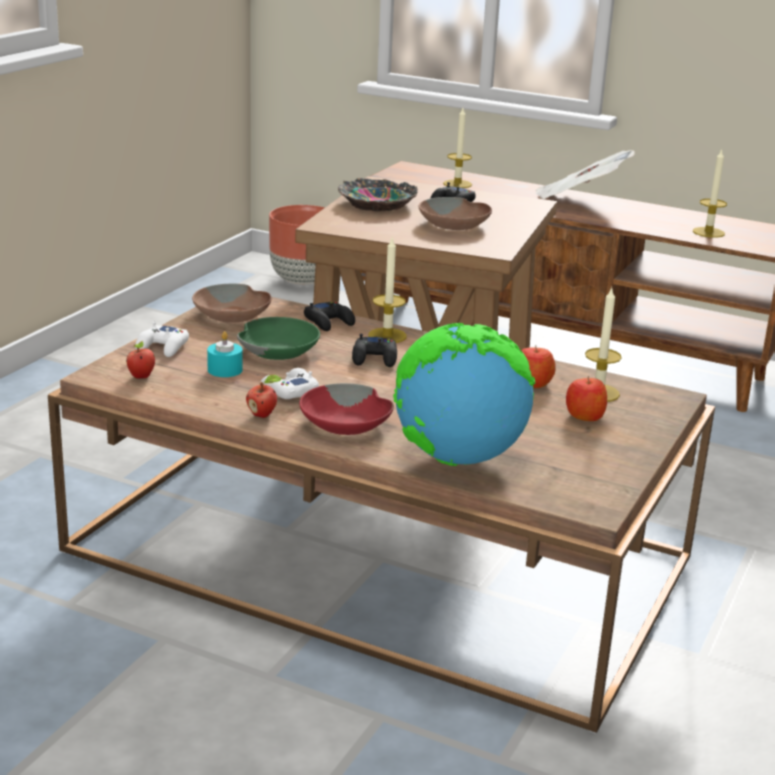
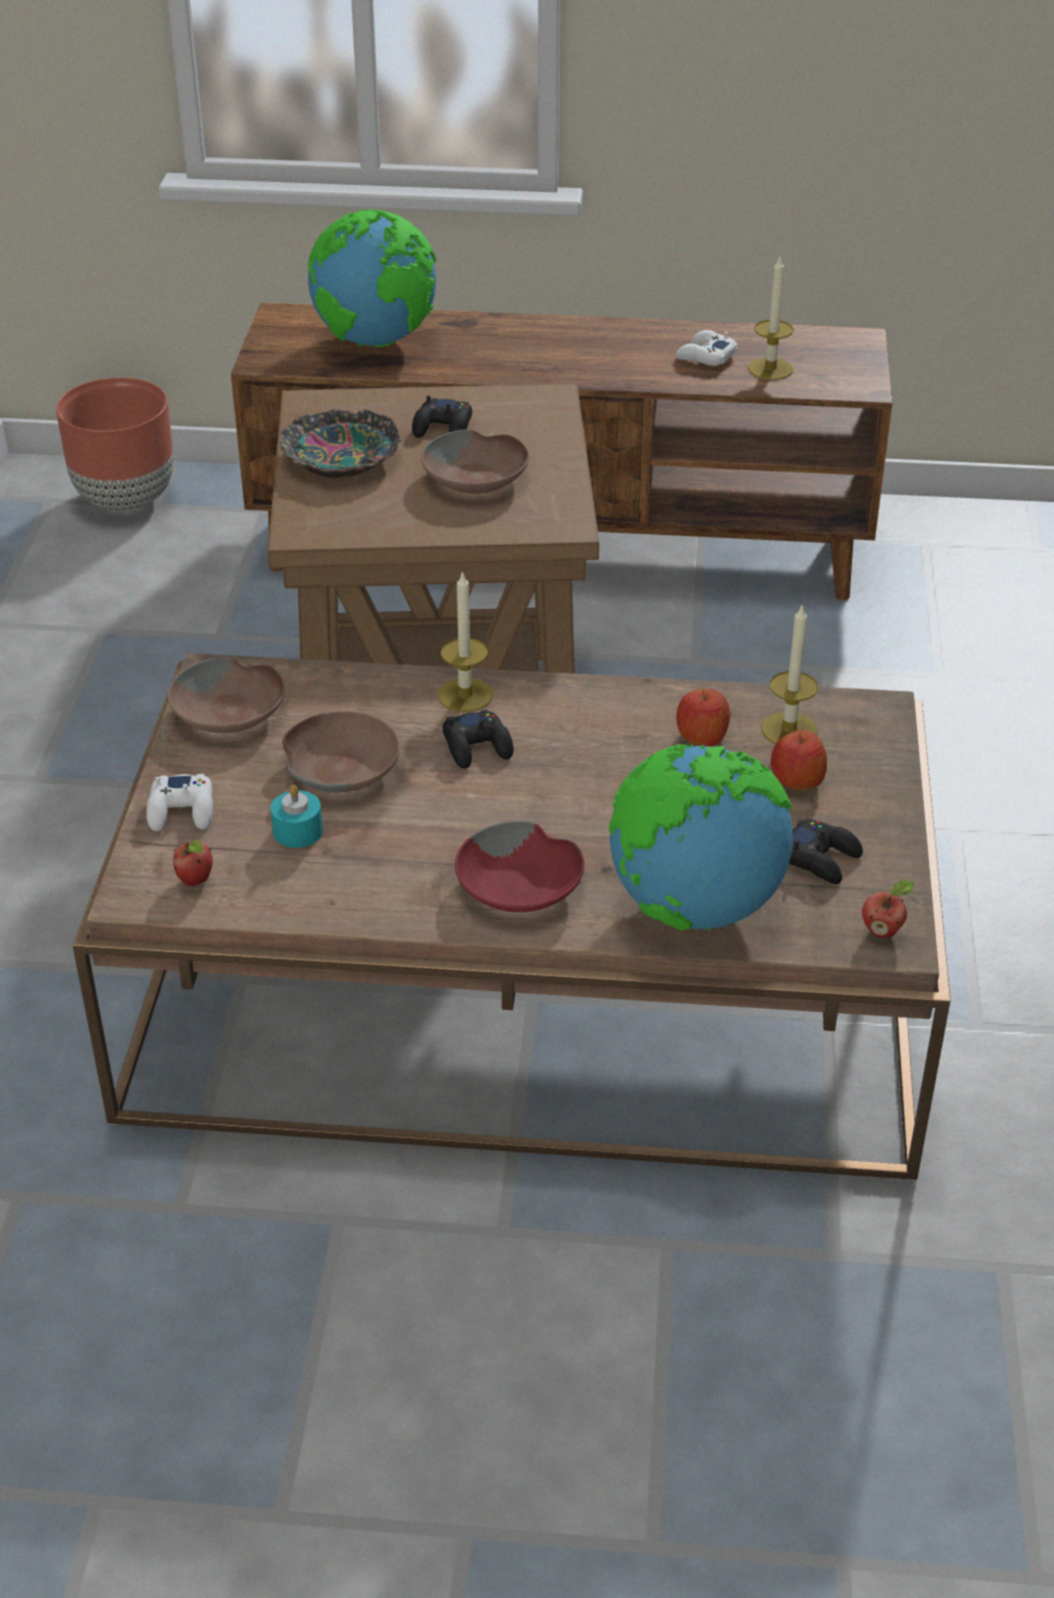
camera: 20 degrees left, 15 degrees up
(263, 415) = (407, 904): apple -> apple (883, 931)
(279, 349) = (342, 768): green bowl -> brown bowl
(289, 391) = (409, 847): white game controller -> white game controller (705, 356)
(329, 322) = (371, 689): black game controller -> black game controller (820, 858)
(457, 184) = (377, 341): candle -> globe
(578, 200) = (564, 337): newspaper -> none

